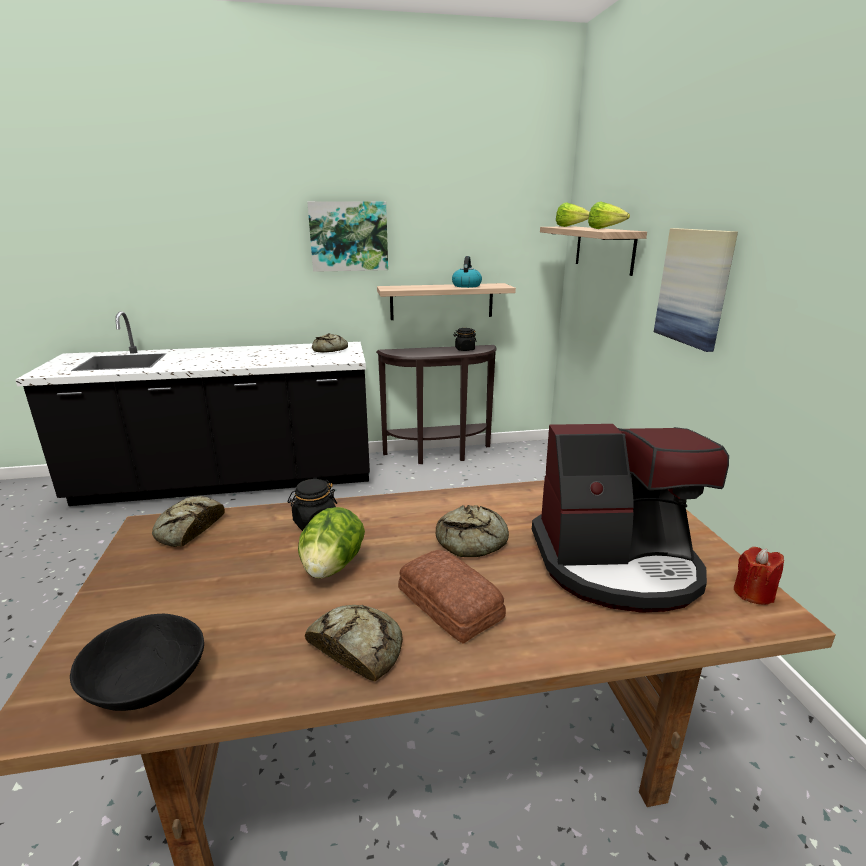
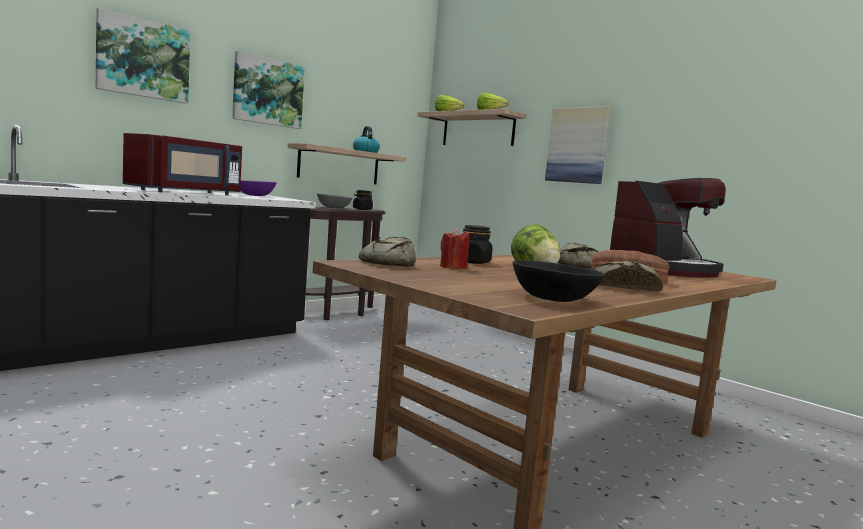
camera: 35 degrees left, 15 degrees down
(220, 229) = (143, 59): none -> picture
(248, 359) = (187, 192): none -> red microwave
(329, 349) = (255, 195): bread -> purple bowl
(427, 351) = (333, 208): none -> grey bowl
(753, 593) = (730, 274): red candle -> red candle (453, 267)

